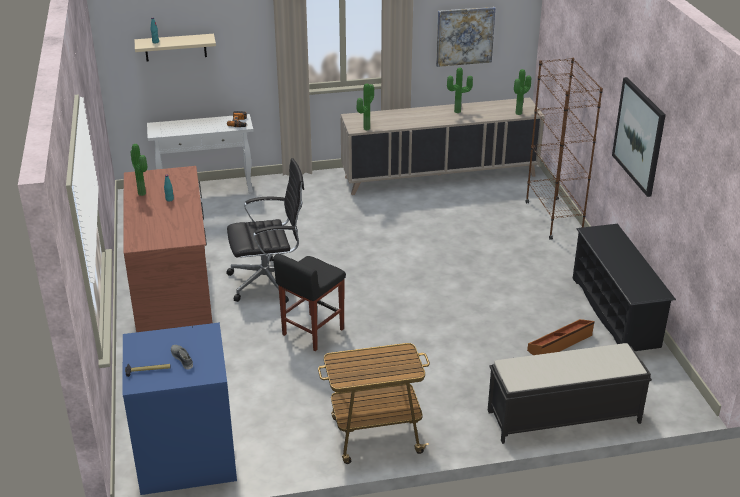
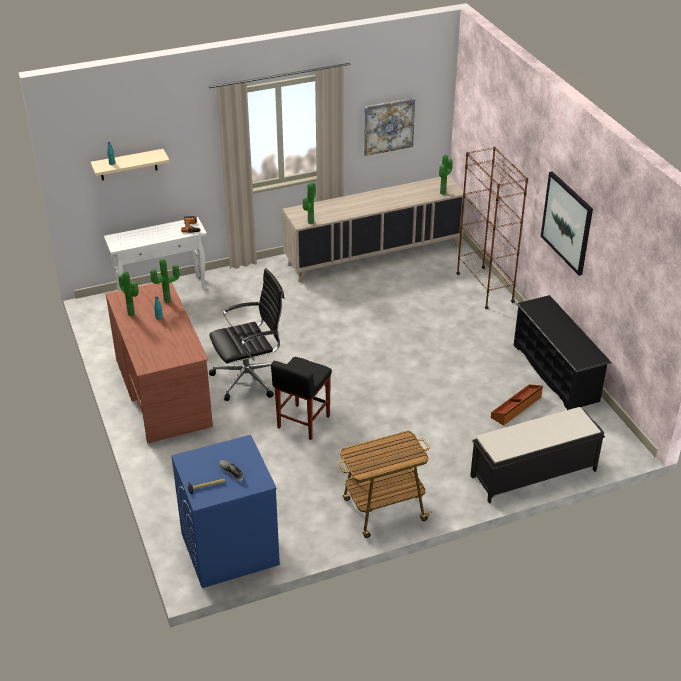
camera: 10 degrees left, 5 degrees up
(458, 112) = (388, 197): potted plant -> potted plant (168, 301)

